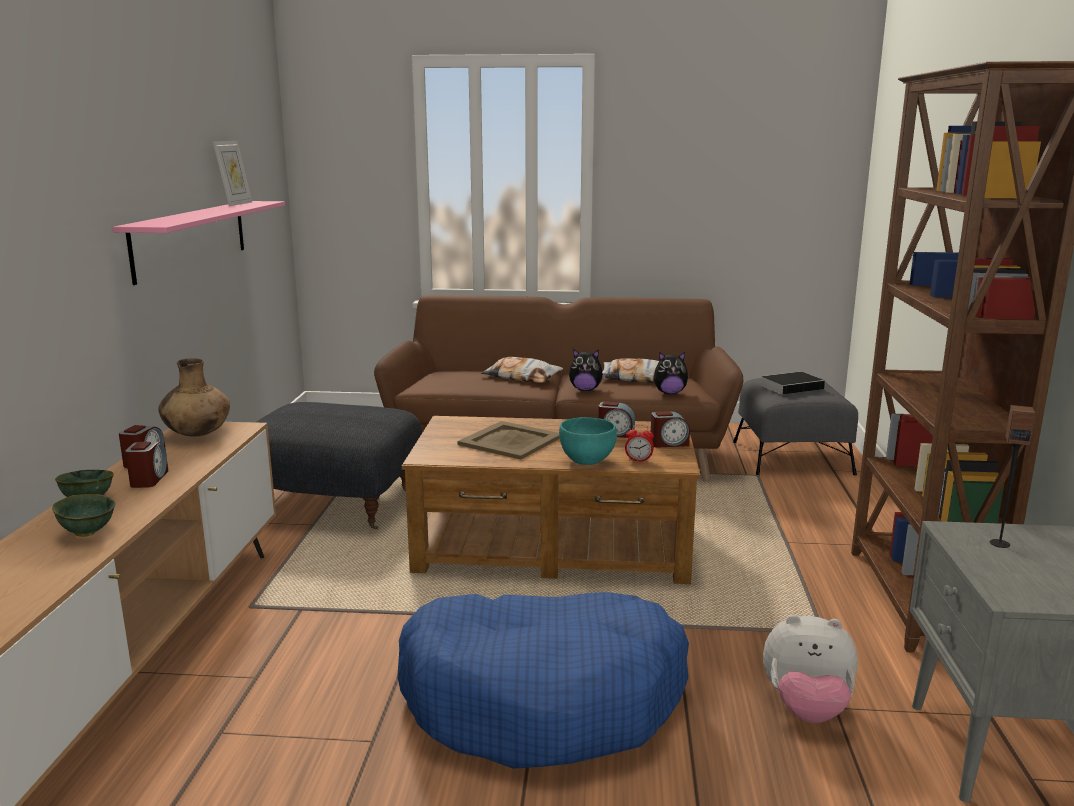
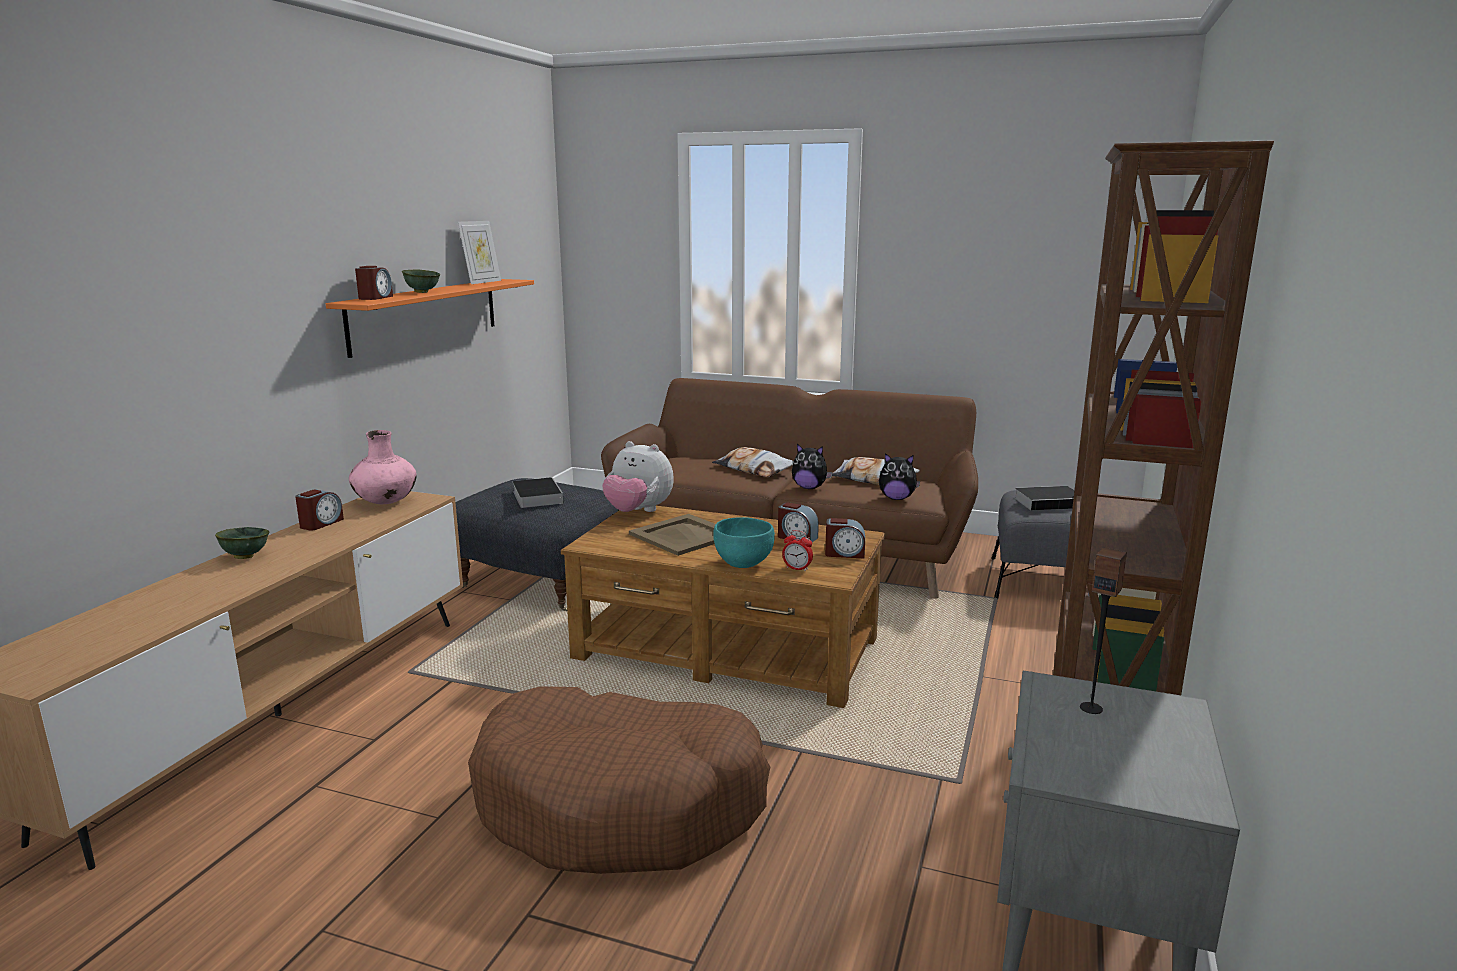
camera: 15 degrees right, 0 degrees up
(88, 532) = (222, 585): green bowl -> green bowl (422, 292)
(149, 479) = (311, 541): alarm clock -> alarm clock (375, 298)
(191, 238) = (426, 315): pink shelf -> orange shelf
(197, 434) = (385, 502): brown vase -> pink vase
(330, 418) = (536, 496): none -> book
(544, 699) = (620, 804): blue dog bed -> brown dog bed
(806, 709) = (886, 862): plush toy -> plush toy (638, 512)

